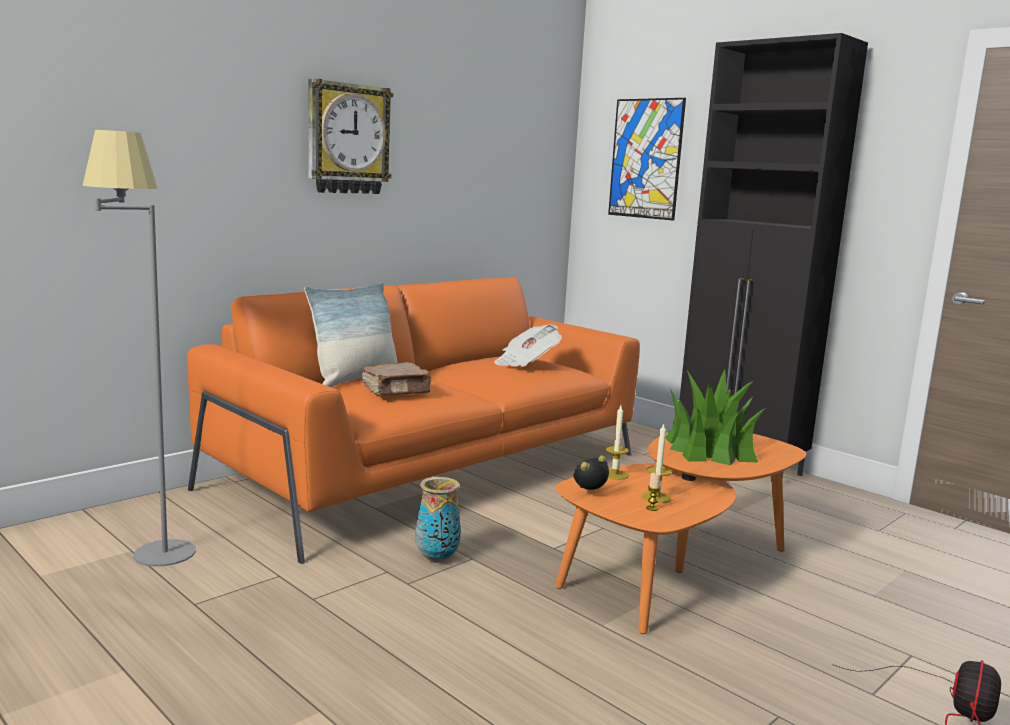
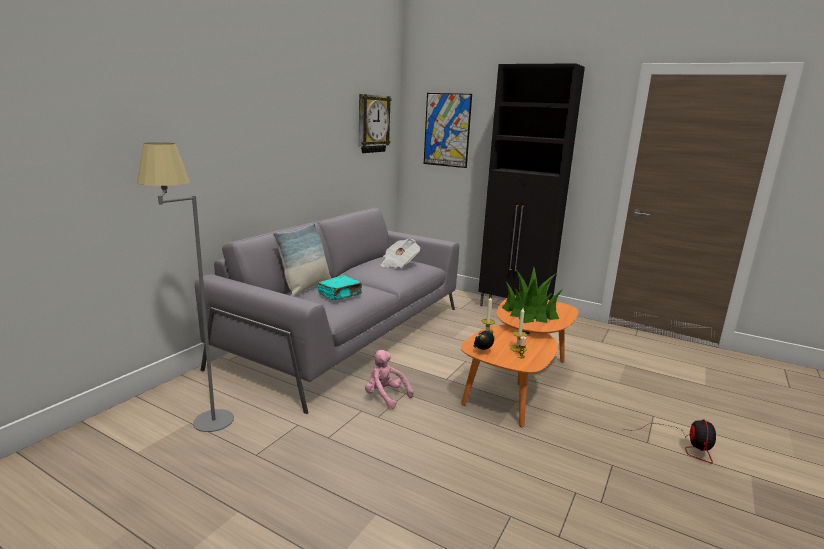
camera: 15 degrees left, 5 degrees up
(347, 139) = (278, 128): wall clock -> wall clock (372, 124)
(397, 391) = (340, 295): brown book -> turquoise book
(431, 470) = (347, 335): orange sofa -> grey sofa
(437, 558) = (385, 396): vase -> pink plush toy

